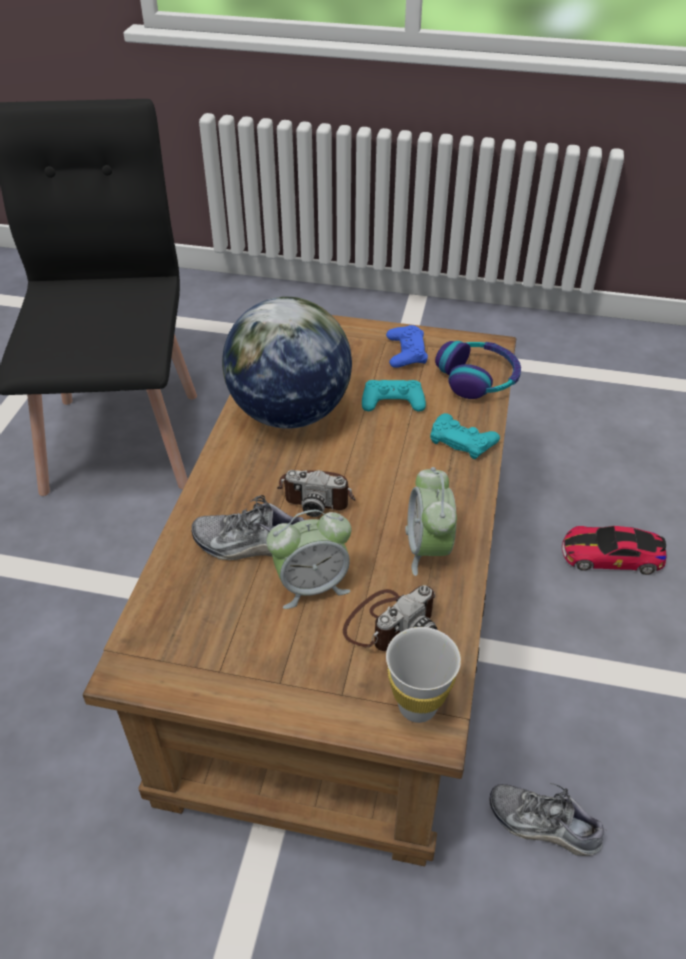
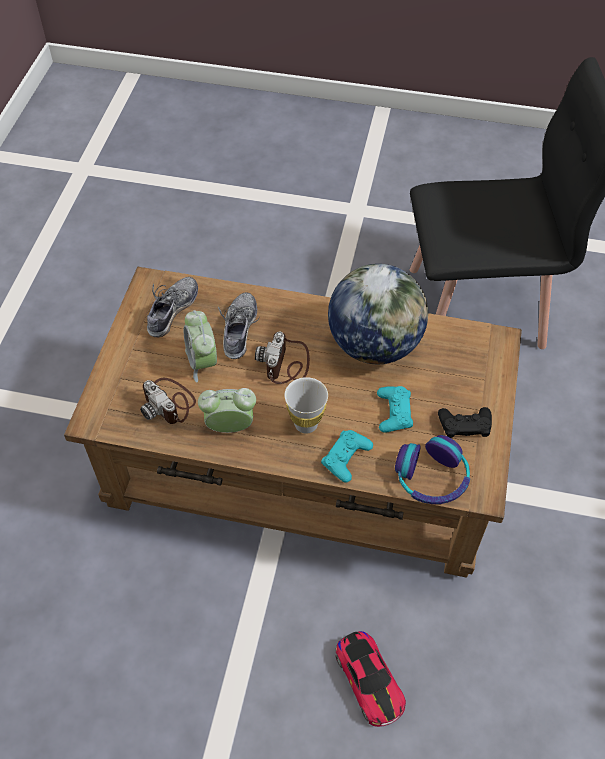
camera: 90 degrees right, 10 degrees up
(406, 352) = (465, 424): blue game controller -> black game controller
(417, 706) = (107, 414): white cup -> white cup (306, 424)
(543, 825) = (125, 579): shoe -> shoe (172, 311)
(611, 556) = (369, 680): toy car -> toy car turned 150 degrees clockwise

